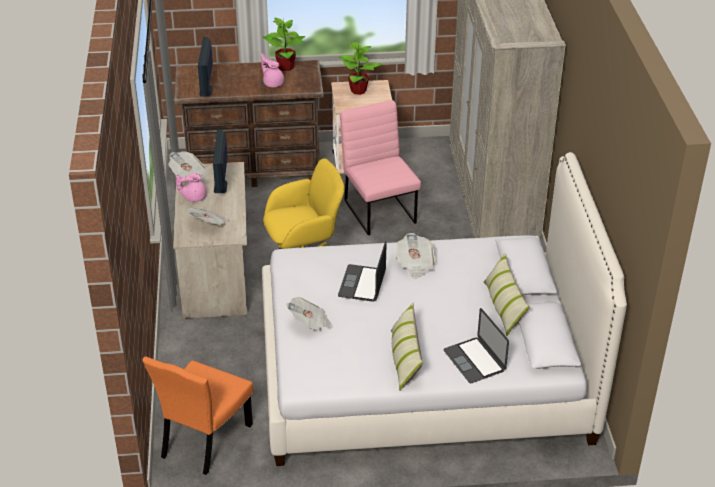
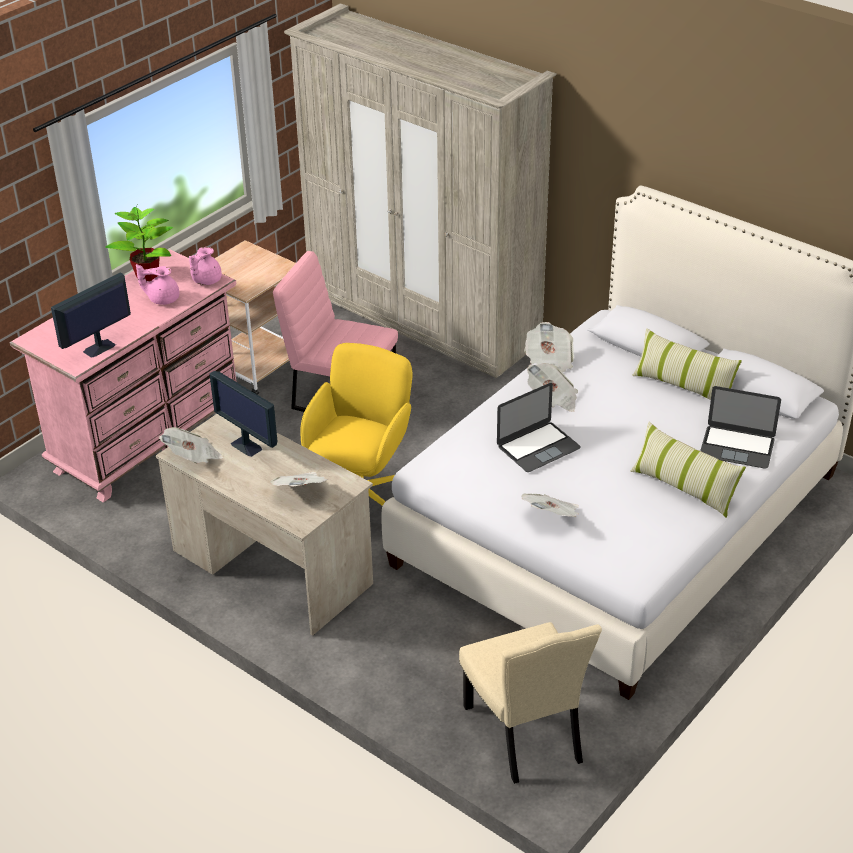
camera: 45 degrees left, 0 degrees up
(193, 197) = (235, 475): pink teapot -> pink teapot (205, 280)
(205, 438) = (525, 730): orange chair -> beige chair
(206, 91) = (98, 348): monitor -> monitor turned 90 degrees clockwise
(254, 172) = (147, 439): brown dresser -> pink dresser
(359, 90) = (233, 266): potted plant -> none
(362, 283) = (538, 447): laptop -> laptop turned 90 degrees counterclockwise
(448, 244) = (549, 362): none -> newspaper

